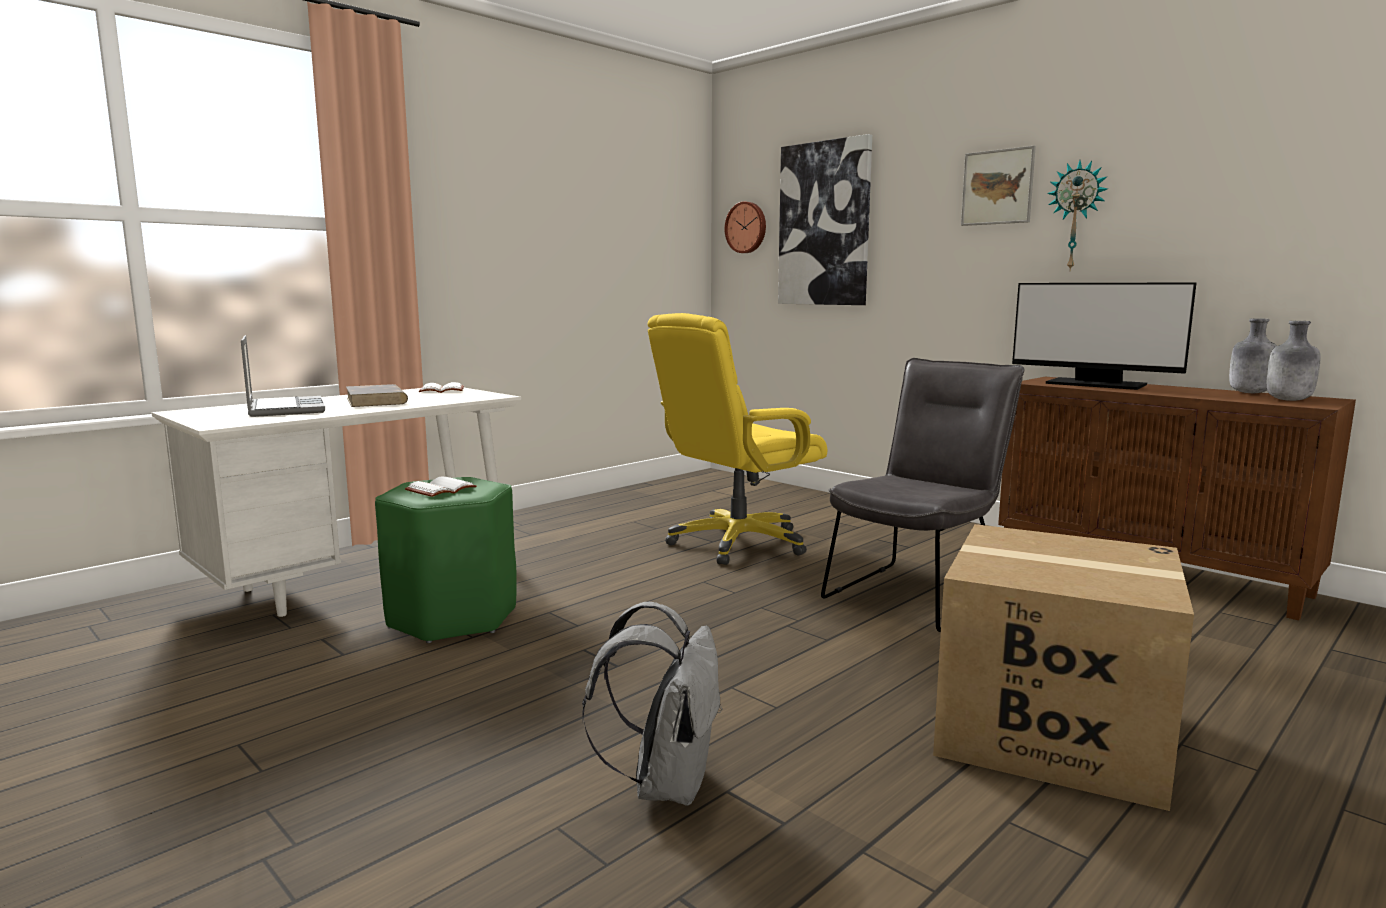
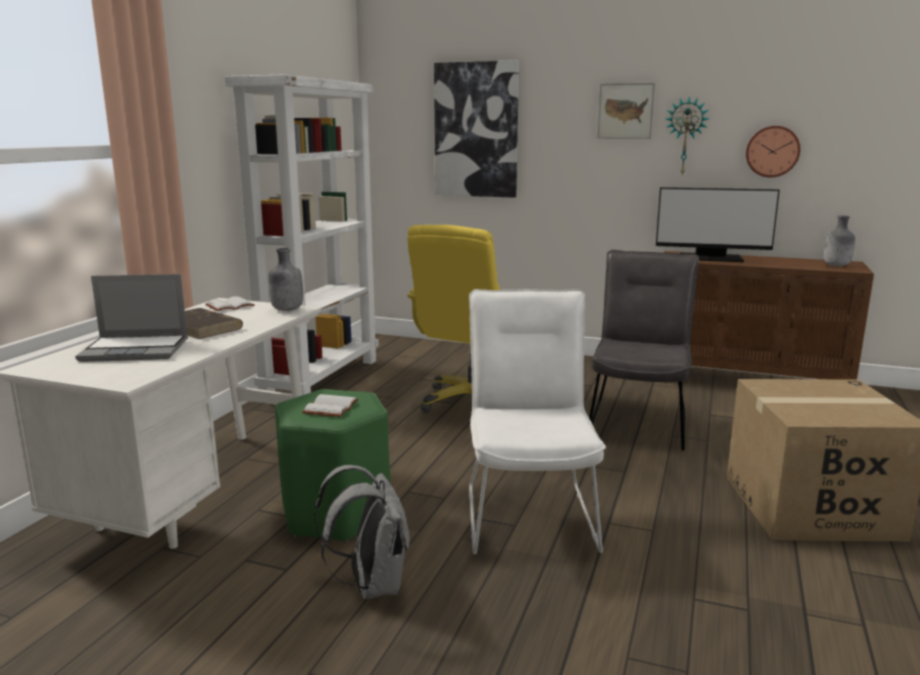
camera: 25 degrees left, 5 degrees up
(284, 409) = (137, 350): laptop -> laptop turned 135 degrees clockwise
(604, 502) = (321, 379): none -> white bookcase
(651, 656) = (529, 512): none -> white chair
(666, 783) = (653, 605): grey backpack -> grey backpack (371, 584)
(746, 227) = (399, 128): wall clock -> wall clock (772, 151)
(1249, 393) = (804, 260): grey bottle -> grey bottle (286, 310)

